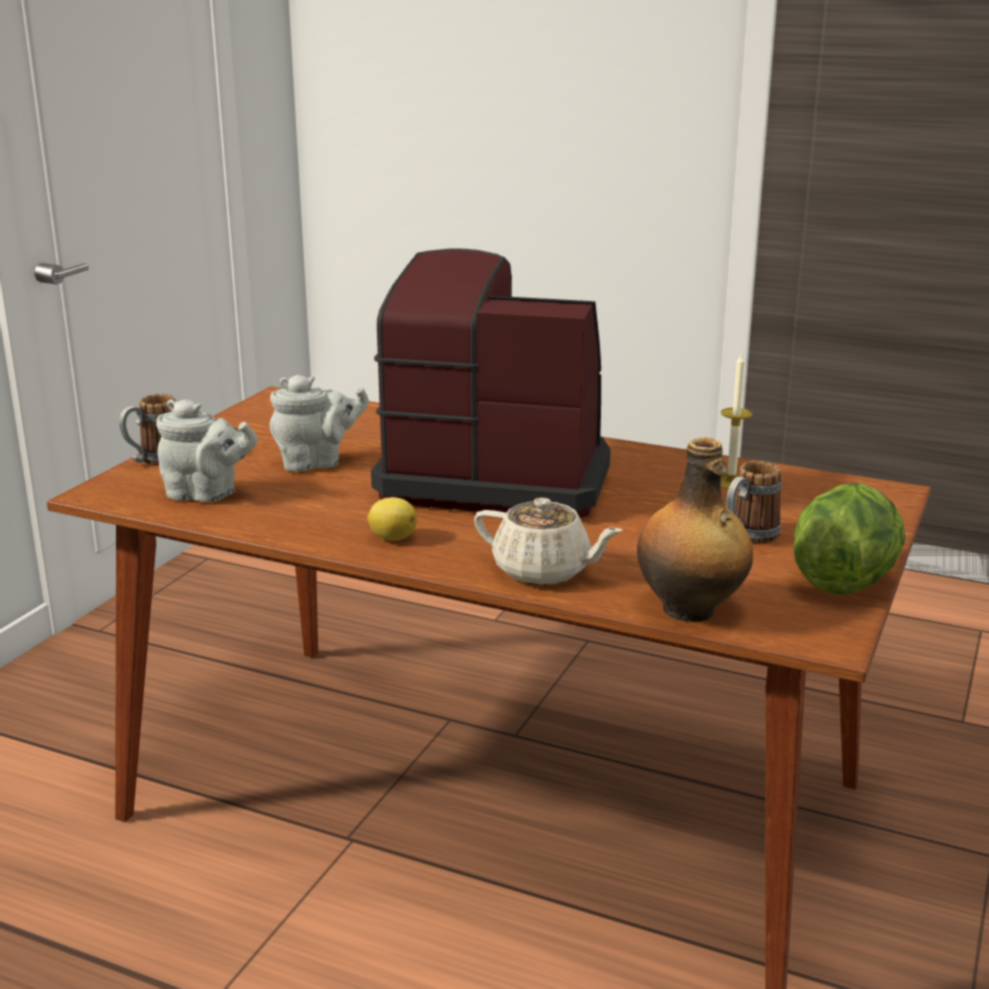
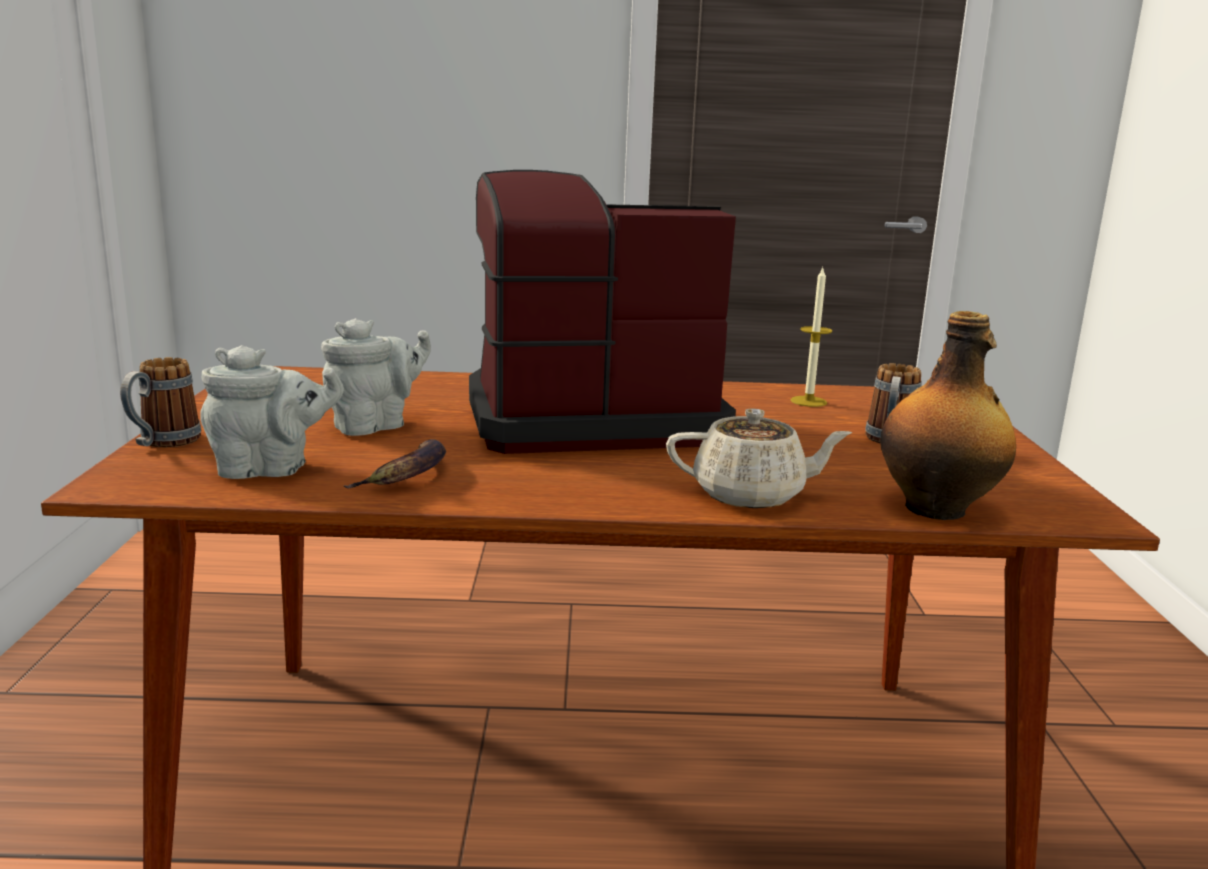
camera: 25 degrees left, 5 degrees down
(297, 512) = (408, 474): none -> banana
(391, 537) = (548, 485): lemon -> none
(844, 581) = (1022, 466): lettuce -> none

